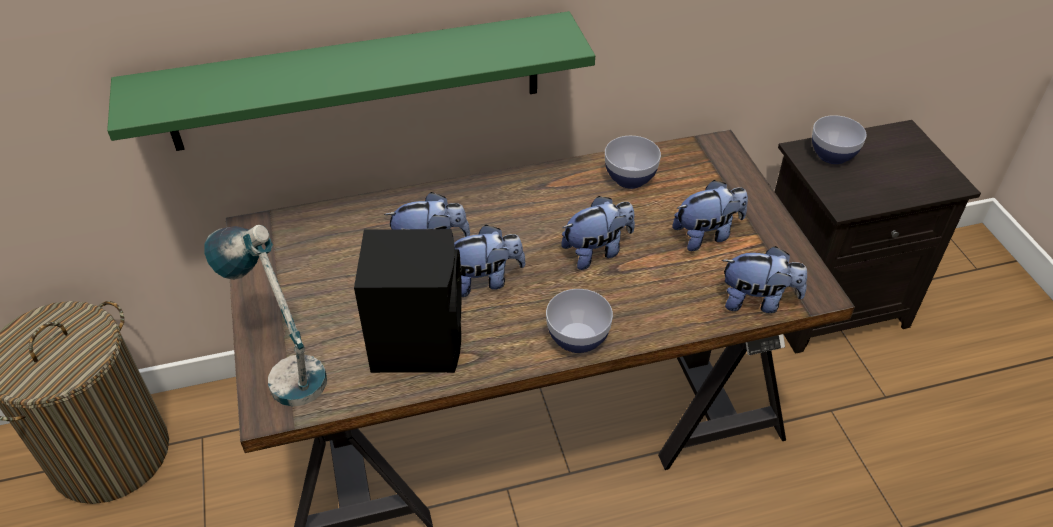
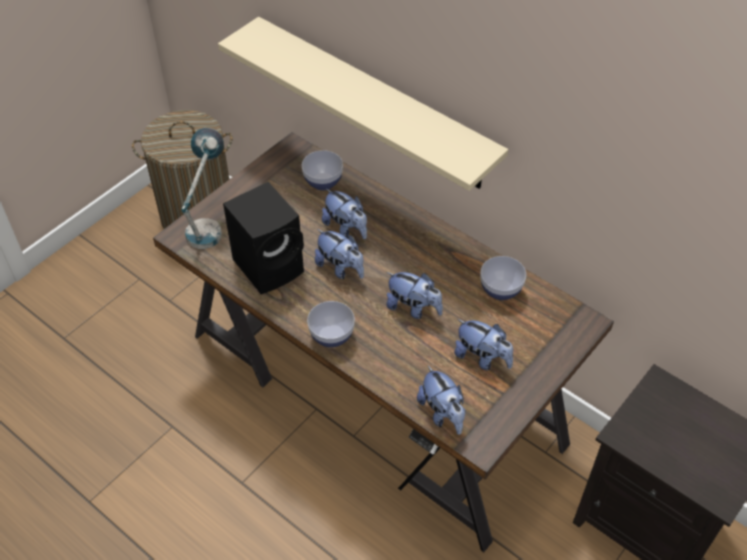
camera: 55 degrees right, 5 degrees up
(357, 82) = (375, 103): green shelf -> beige shelf
(832, 155) = (674, 403): bowl -> bowl (323, 182)

